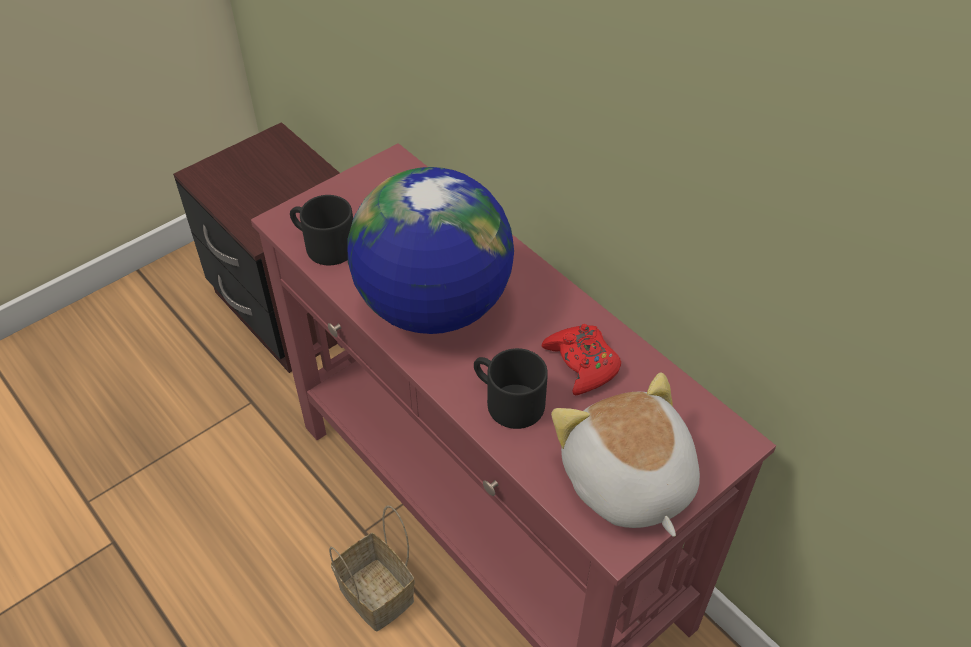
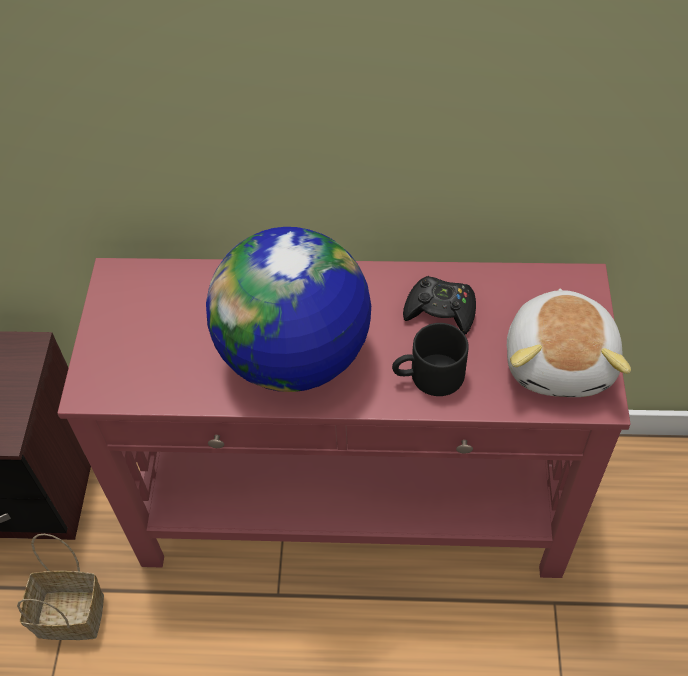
camera: 45 degrees left, 5 degrees up
(323, 245) = (149, 383): black mug -> none
(379, 595) = (341, 625): basket -> basket (73, 614)
(582, 364) = (440, 310): red game controller -> black game controller
(626, 482) = (561, 361): plush toy -> plush toy turned 105 degrees counterclockwise

